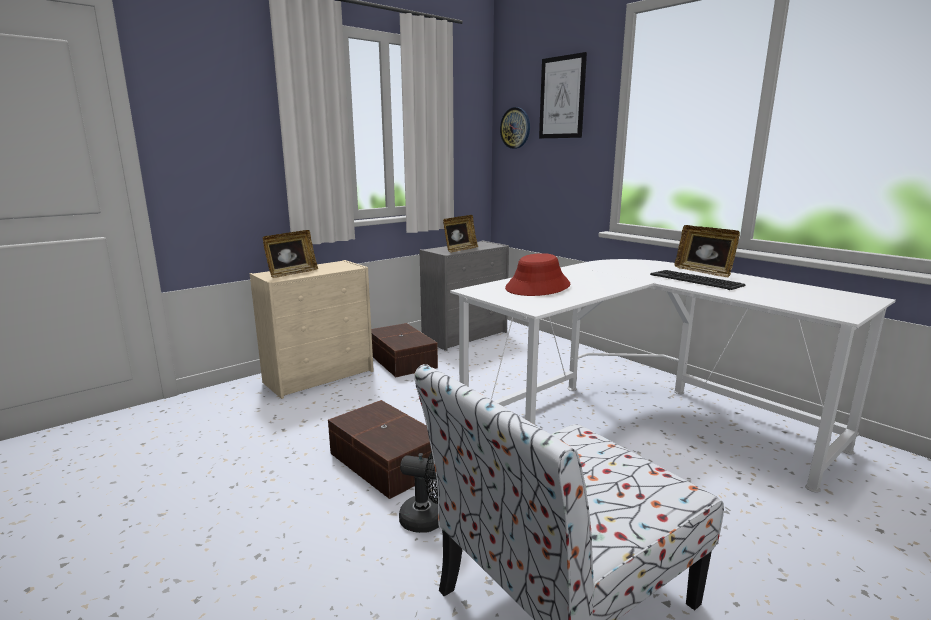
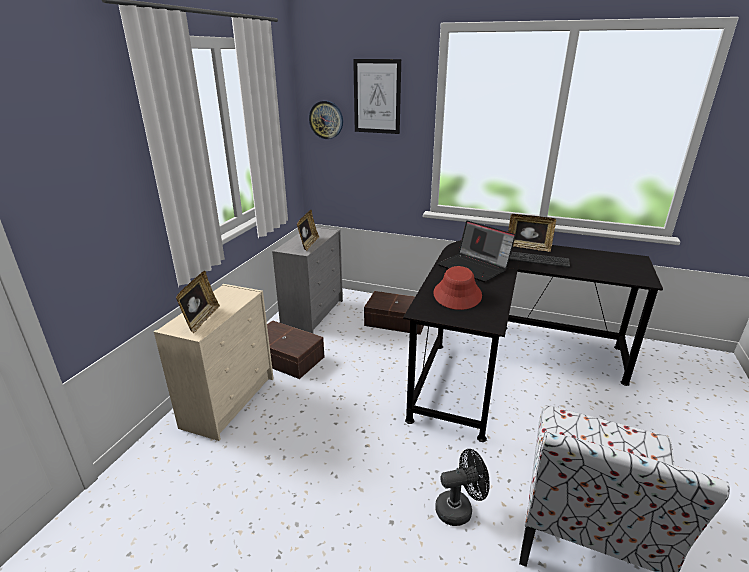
camera: 30 degrees left, 10 degrees up
(385, 463) = (378, 472): brown storage box -> brown storage box (396, 321)
(599, 275) = (475, 267): none -> laptop
(640, 422) = (504, 364): white desk -> black desk

